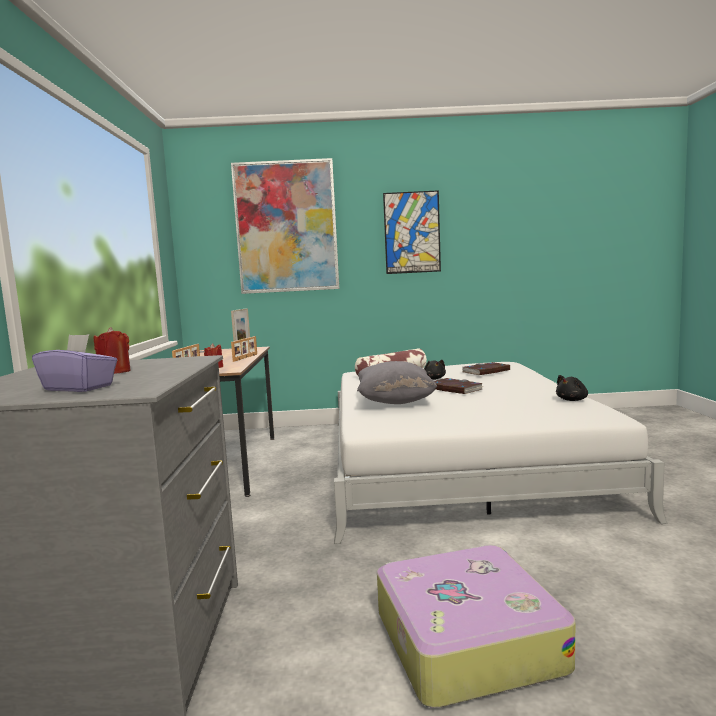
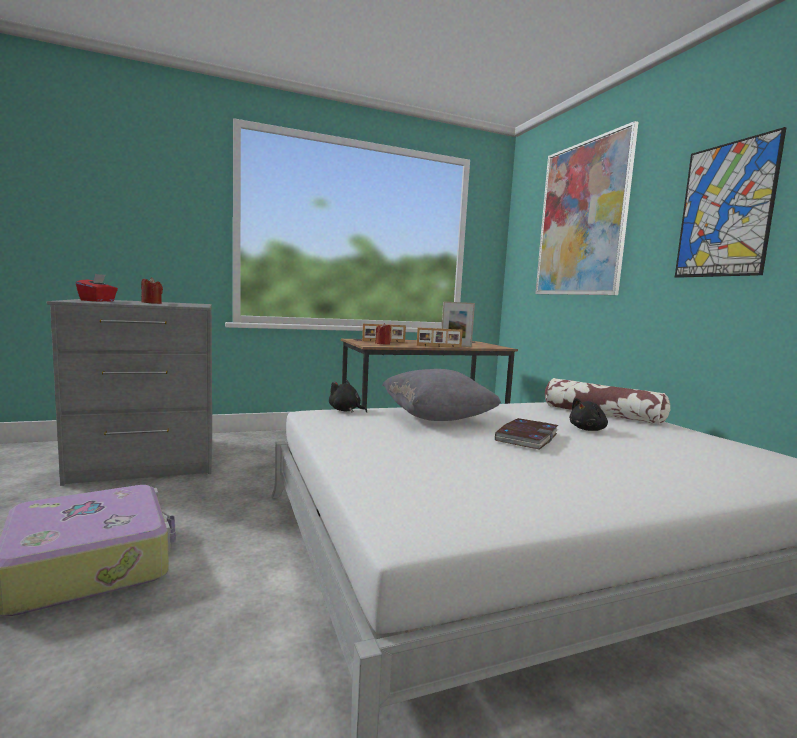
camera: 70 degrees right, 0 degrees up
(79, 388) = (98, 301): purple tissue box -> red tissue box
(486, 371) = (682, 452): book -> none
(572, 400) = (532, 509): black plush toy -> black plush toy (345, 410)

